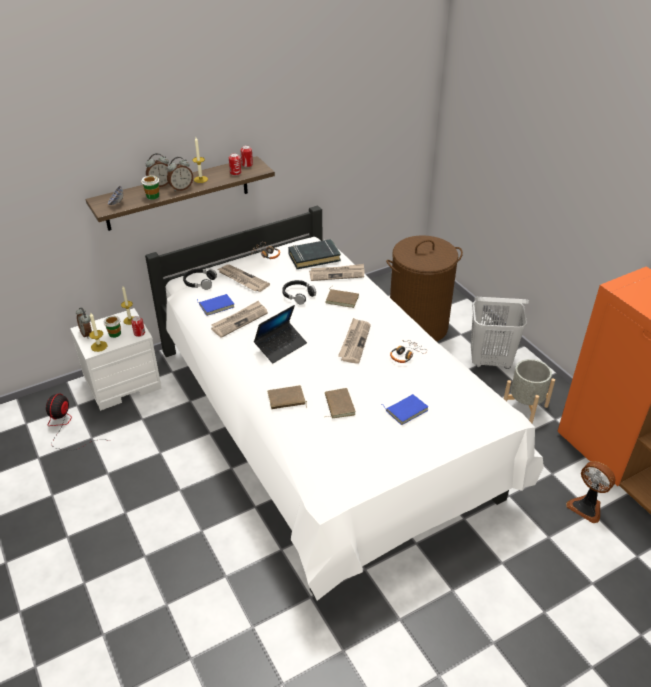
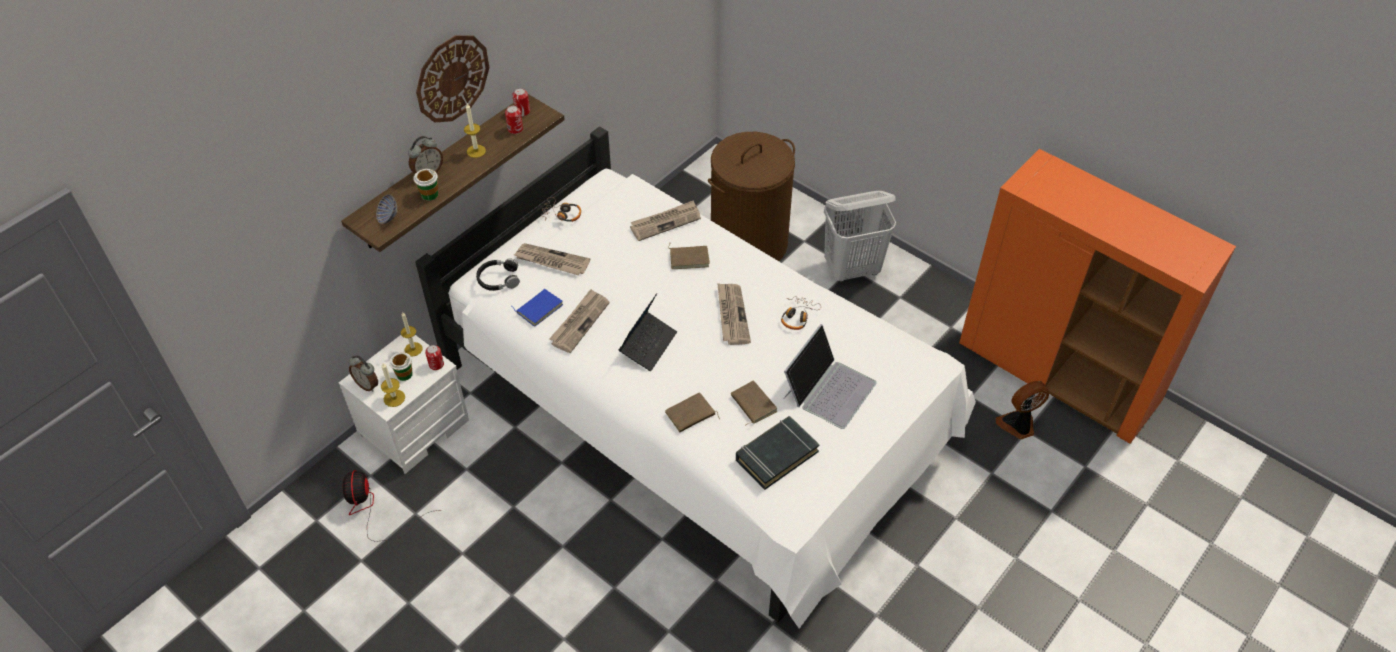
camera: 20 degrees left, 10 degrees up
(181, 188) = (459, 172): alarm clock -> none
(192, 119) = (452, 78): none -> wall clock
(298, 295) = (633, 266): black headphones -> none
(314, 257) = (625, 204): black book -> black book (776, 455)
(406, 410) = (829, 389): blue book -> laptop
(524, 407) = (912, 320): grey planter -> none
(586, 506) = (1018, 425): fan -> fan turned 135 degrees clockwise

